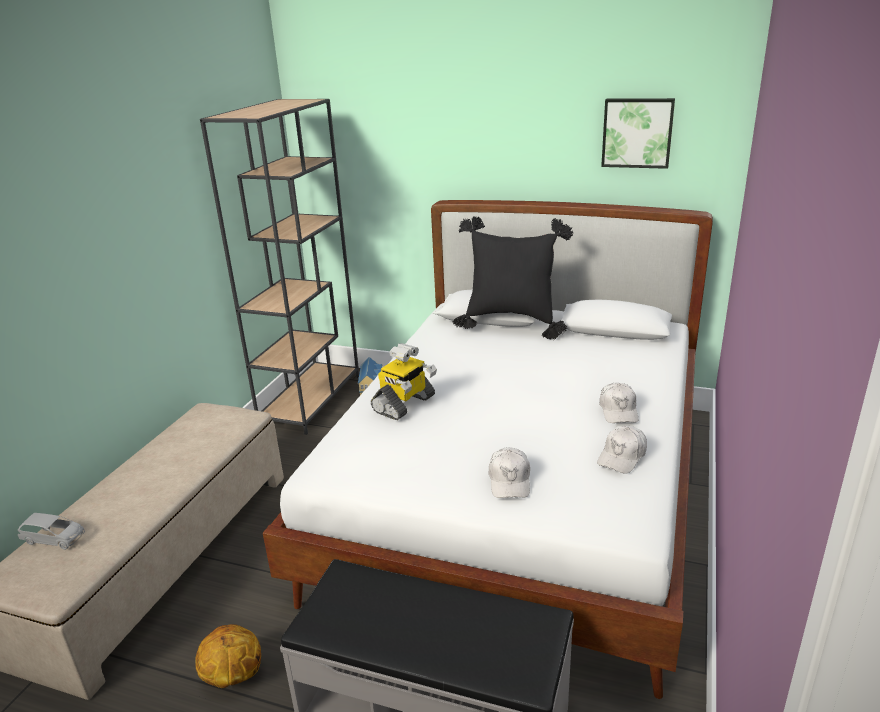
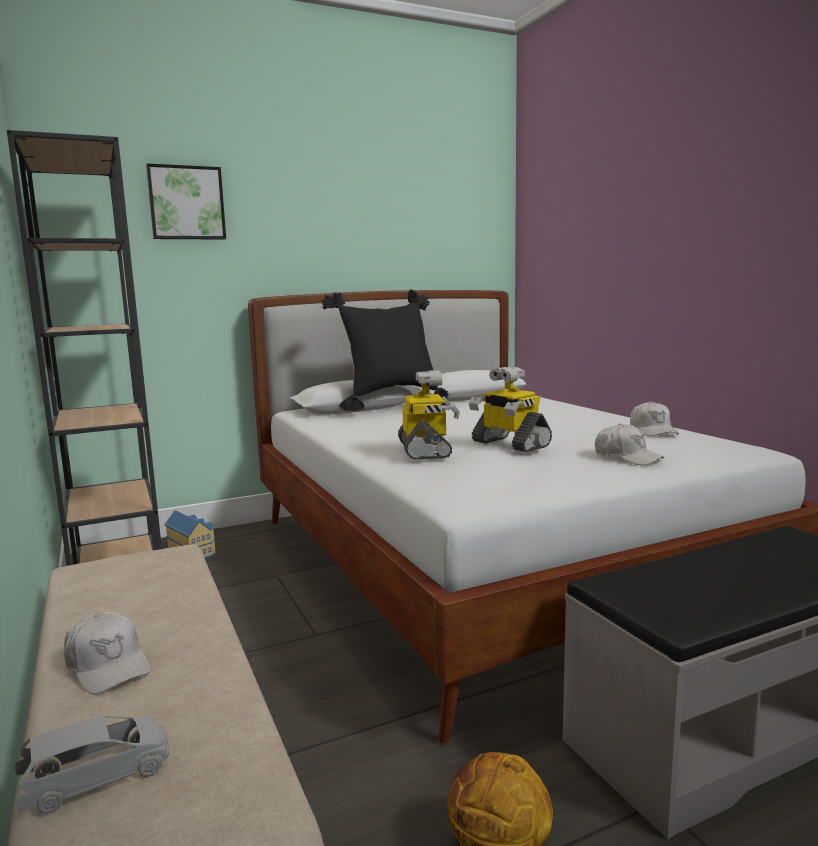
camera: 45 degrees left, 15 degrees down
(466, 422) = (509, 444): none -> toy robot
(618, 410) = (587, 418): white cap -> white cap (108, 665)
(637, 132) = (436, 224): picture -> picture (186, 203)

